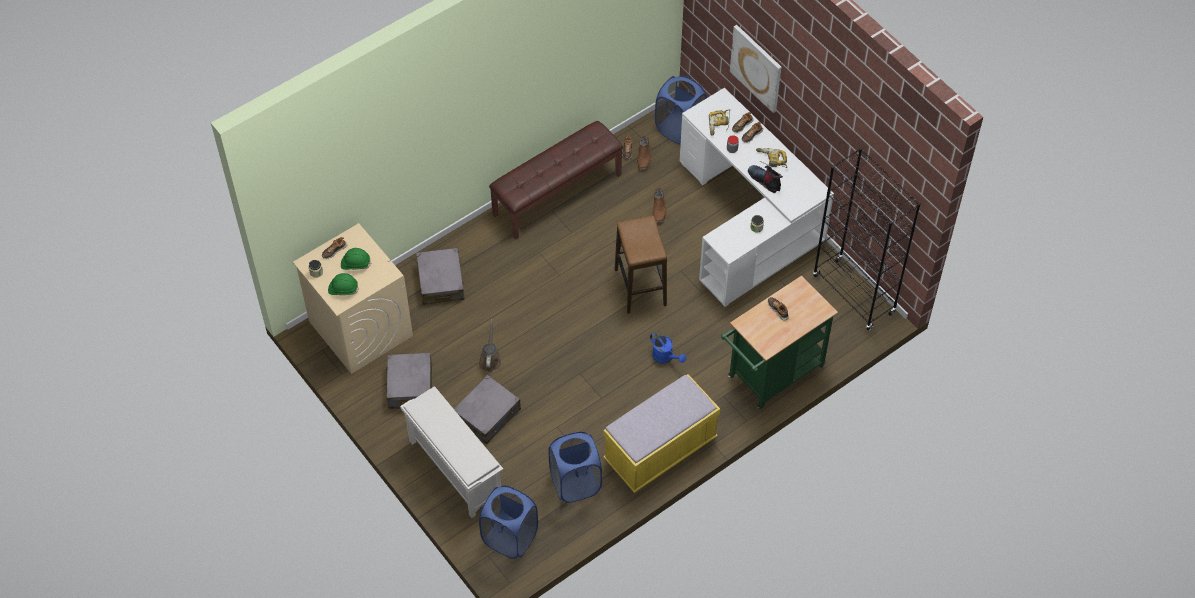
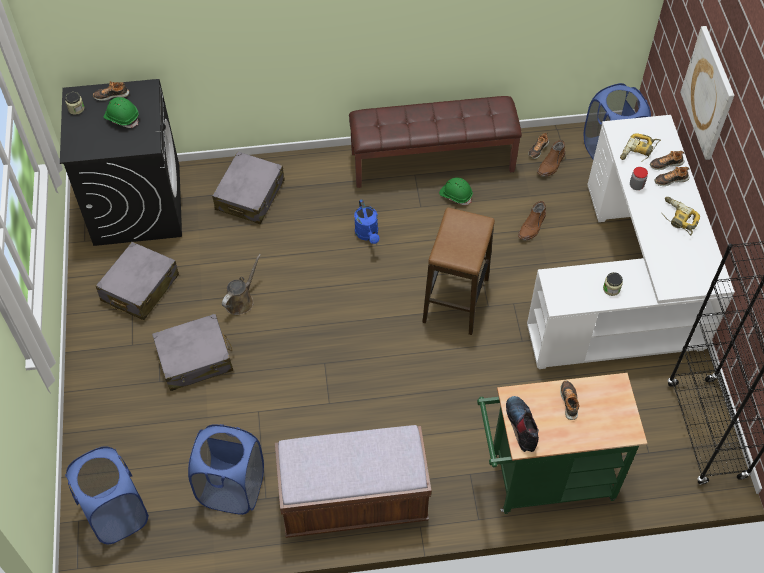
camera: 30 degrees right, 0 degrees up
(343, 289) = (88, 138): green hard hat -> green hard hat (455, 195)
(360, 328) = (137, 204): beige washing machine -> black washing machine
(454, 469) = (117, 400): white shoe rack -> none
(660, 450) = (353, 501): yellow bench -> brown bench
(665, 357) = (432, 393): blue watering can -> blue watering can (368, 234)
(765, 180) = (655, 238): boot -> boot (522, 426)

